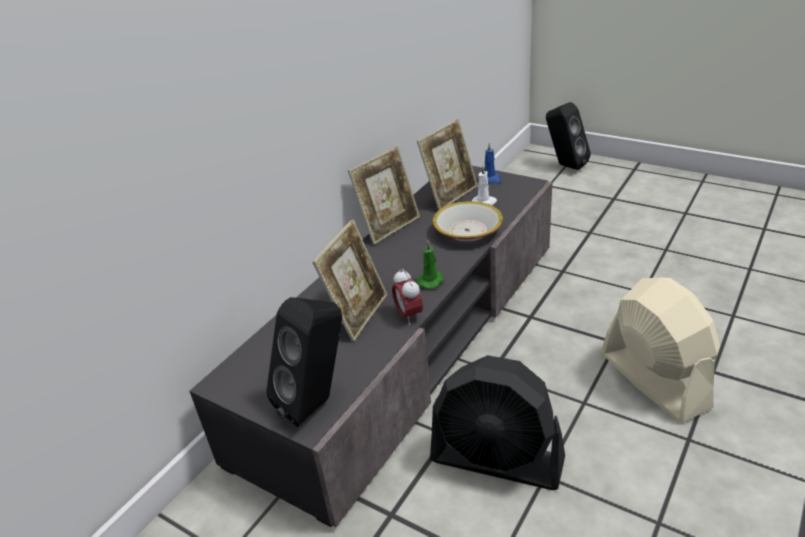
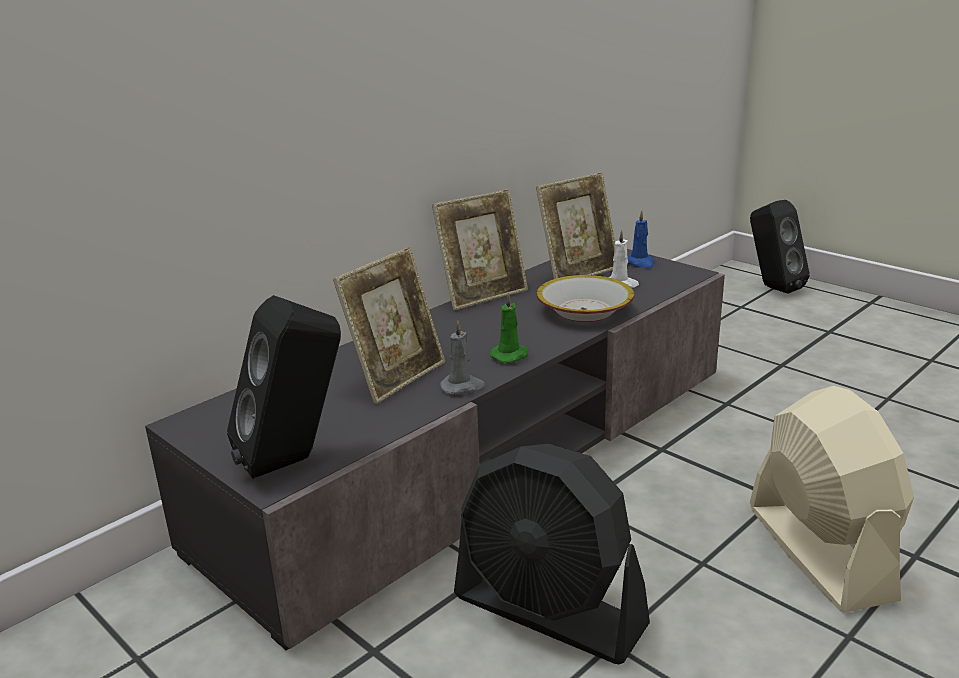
camera: 10 degrees right, 10 degrees down
(409, 315) = (462, 387): alarm clock -> grey candle

